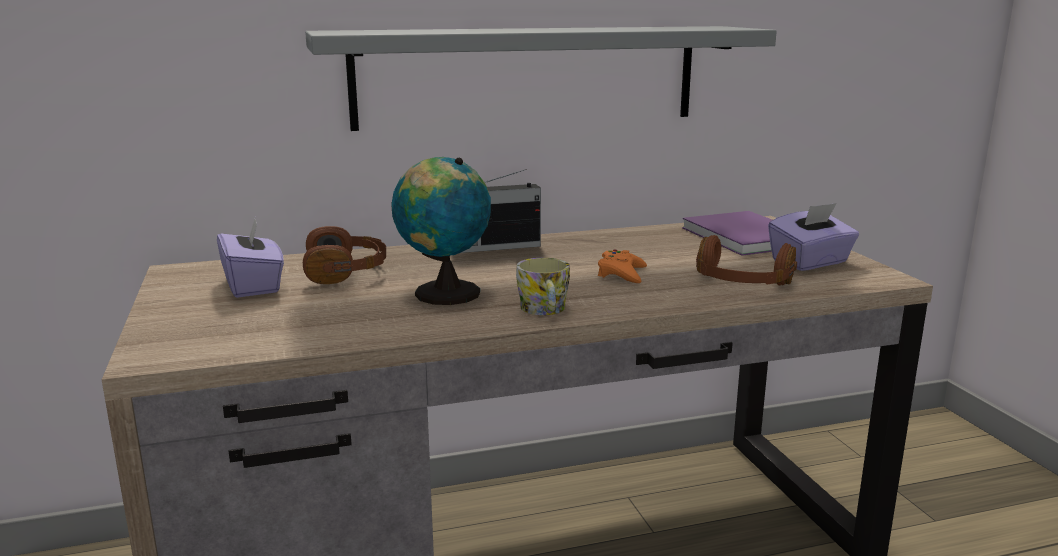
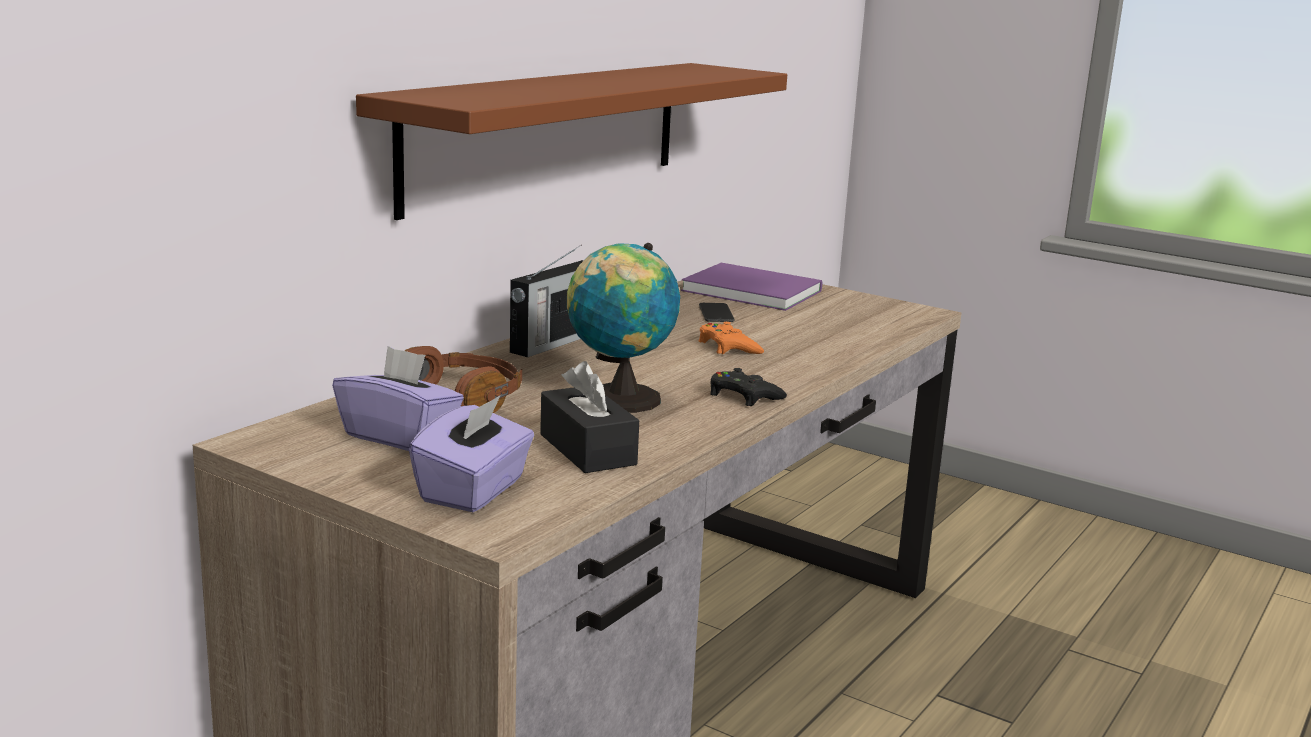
camera: 40 degrees left, 0 degrees up
(337, 321) = (587, 449): none -> black tissue box
(528, 76) = (548, 133): grey shelf -> brown shelf
(544, 311) = (743, 396): mug -> black game controller
(671, 248) = (716, 314): none -> phone
(741, 283) = (837, 337): brown headphones -> none
(810, 262) = (848, 308): purple tissue box -> purple tissue box (474, 491)

